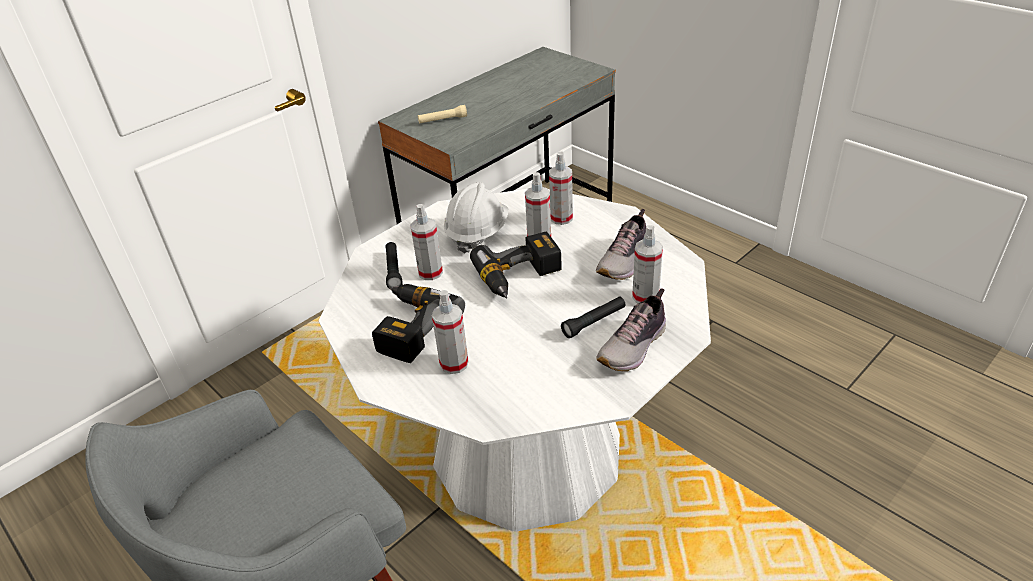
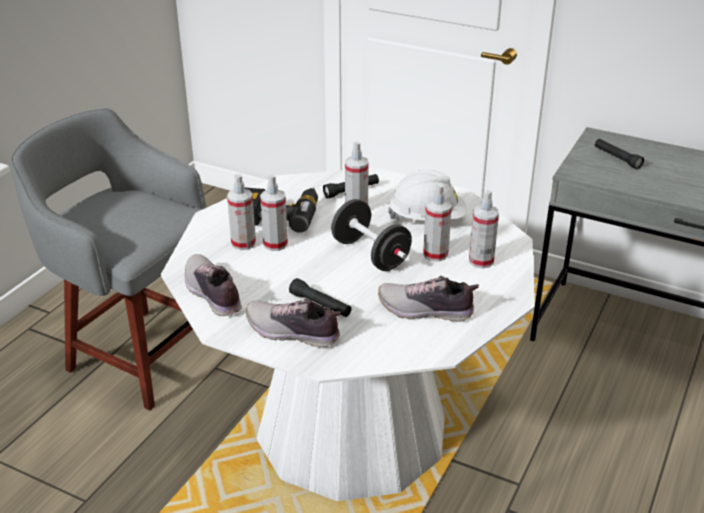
camera: 70 degrees right, 5 degrees down
(443, 120) = (617, 158): beige flashlight -> black flashlight
(520, 277) = (370, 254): power drill -> black dumbbell
(545, 399) = (212, 294): none -> shoe
(645, 297) = (371, 331): spray bottle -> spray bottle (275, 244)

